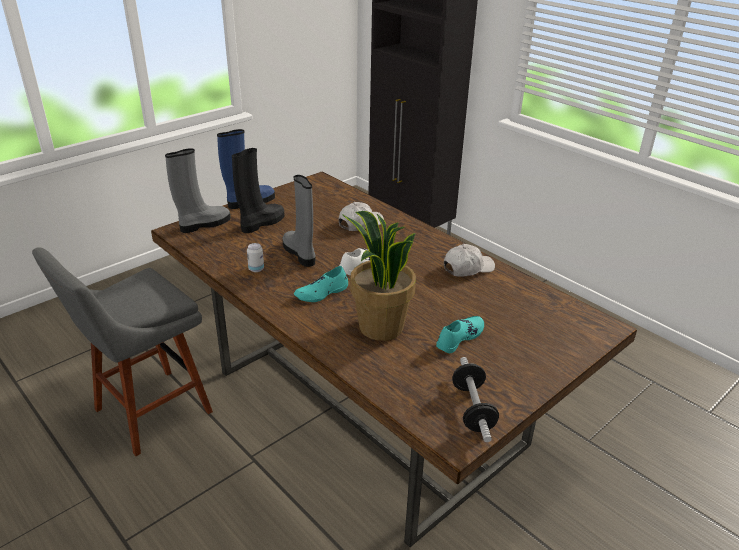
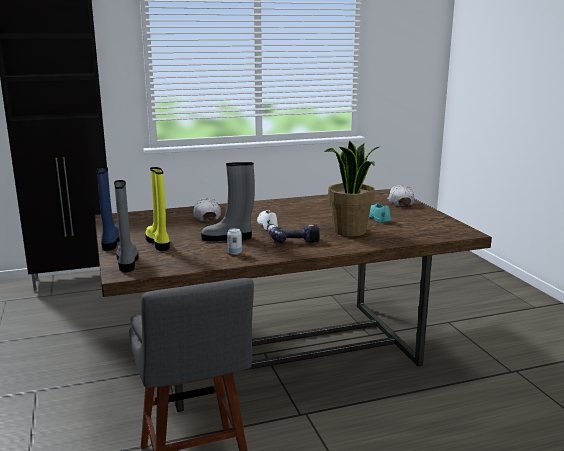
camera: 65 degrees left, 15 degrees down
(261, 223) = (159, 243): black boot -> yellow boot
(321, 293) = (292, 239): turquoise shoe -> power drill
(467, 268) = (302, 203): white cap -> white cap (400, 202)
(473, 409) = (443, 226): dumbbell -> none

